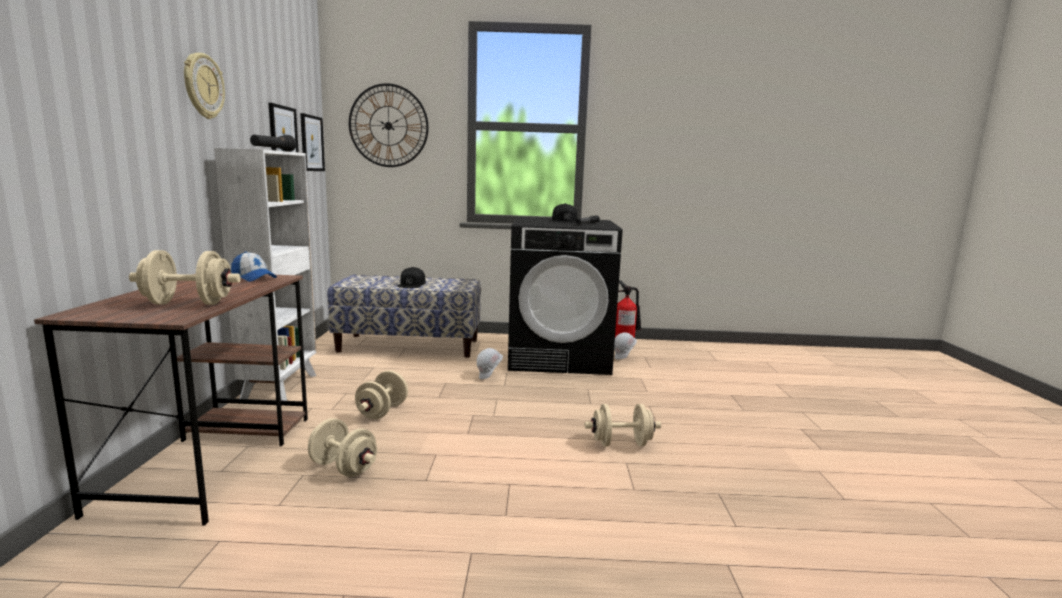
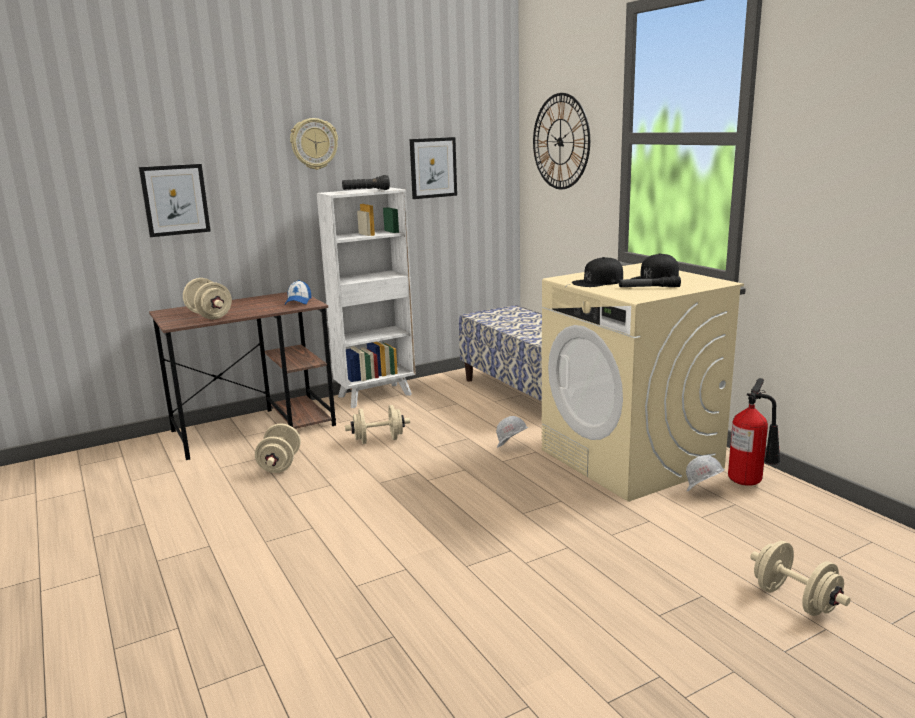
camera: 60 degrees right, 5 degrees up
(311, 143) = (489, 166): picture -> picture (175, 200)
(411, 284) = (524, 327): black cap -> black cap (598, 282)
(559, 357) = (631, 459): black washing machine -> beige washing machine
(621, 443) = (444, 555): beige dumbbell -> beige dumbbell (795, 600)

